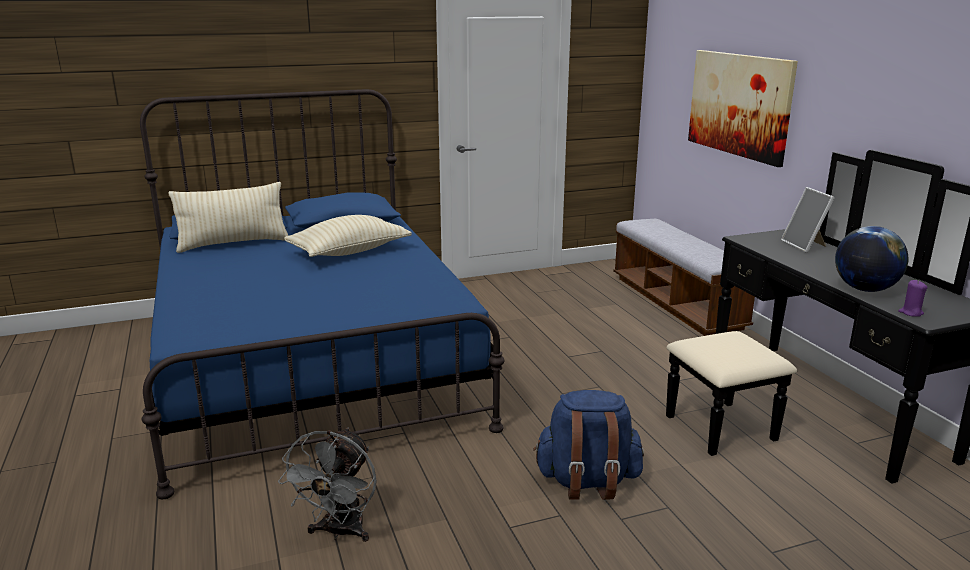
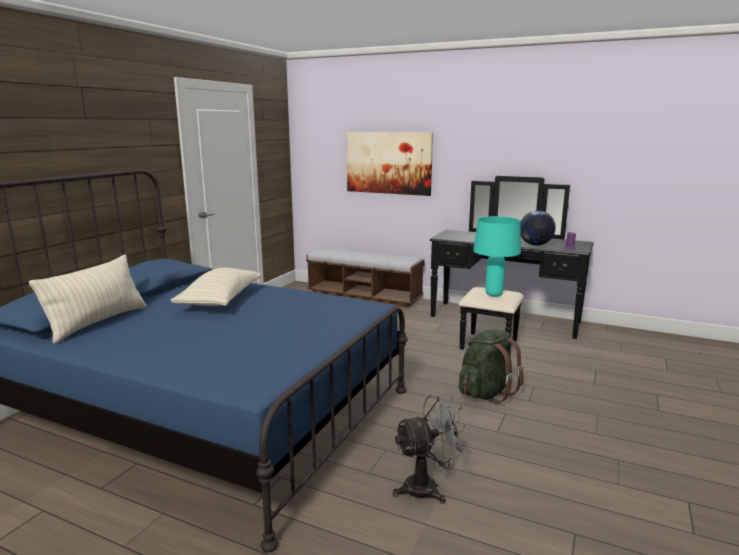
camera: 45 degrees left, 5 degrees down
(339, 532) = (429, 487): grey fan -> grey fan turned 75 degrees counterclockwise
(587, 481) = (486, 393): blue backpack -> green backpack
(729, 350) = (494, 294): none -> turquoise table lamp
(805, 246) = (471, 234): picture frame -> none

